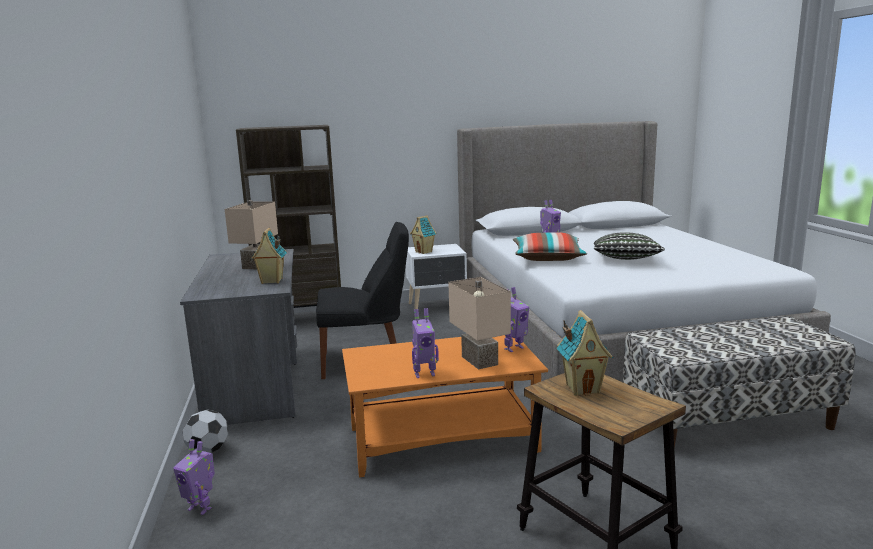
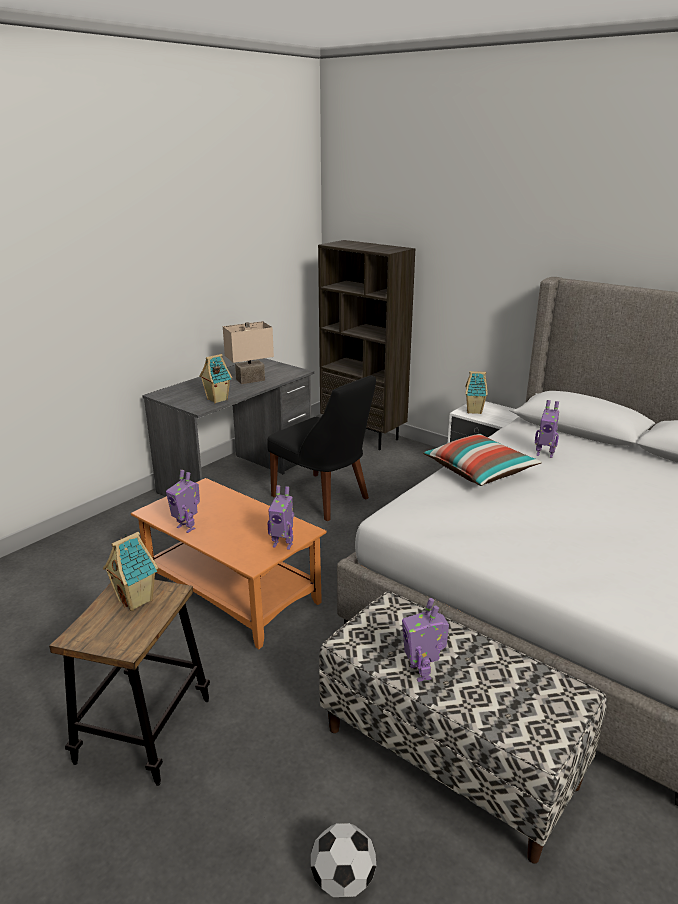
camera: 50 degrees right, 10 degrees up
(200, 508) = (68, 543): toy robot -> toy robot (422, 672)
(208, 451) = (132, 510): football -> football (343, 880)
(481, 360) = (239, 540): beige table lamp -> none
(625, 260) = (542, 513): pillow -> none

